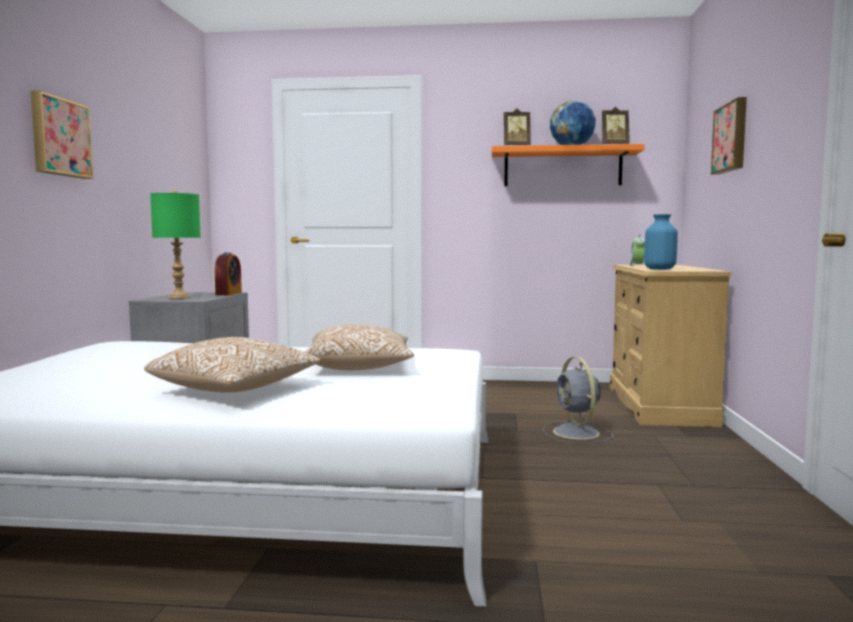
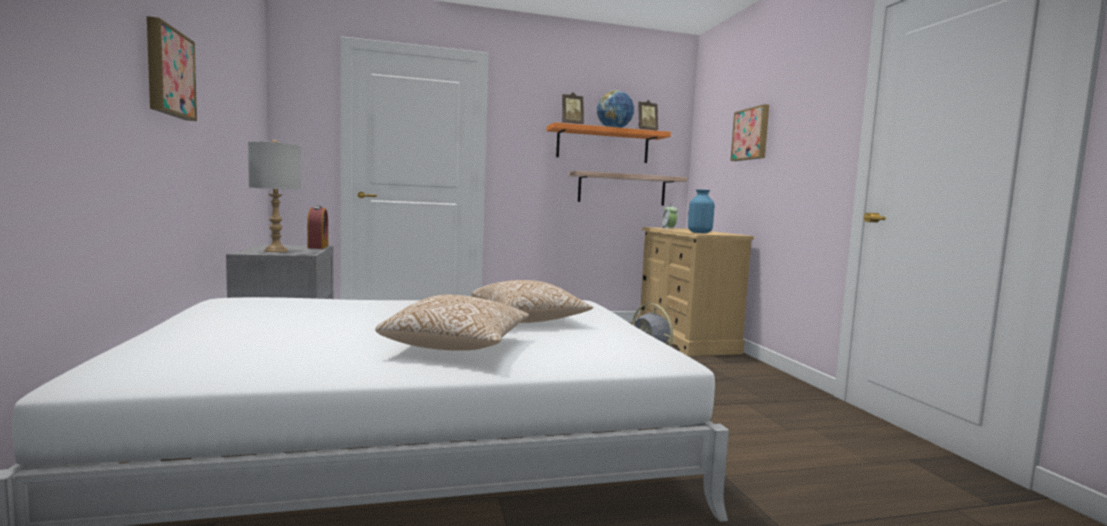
camera: 20 degrees left, 0 degrees up
(179, 298) = (276, 251): green table lamp -> grey table lamp
(589, 219) = (622, 189): none -> shelf

